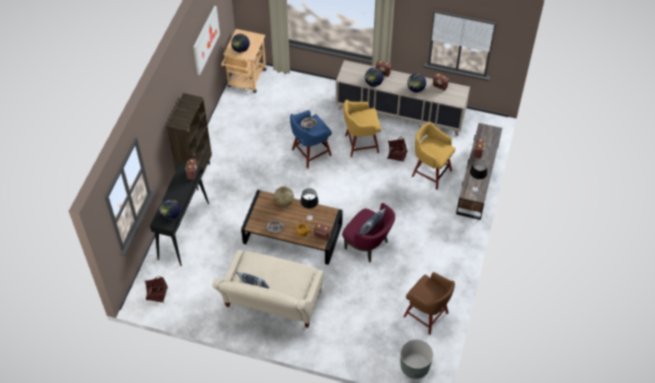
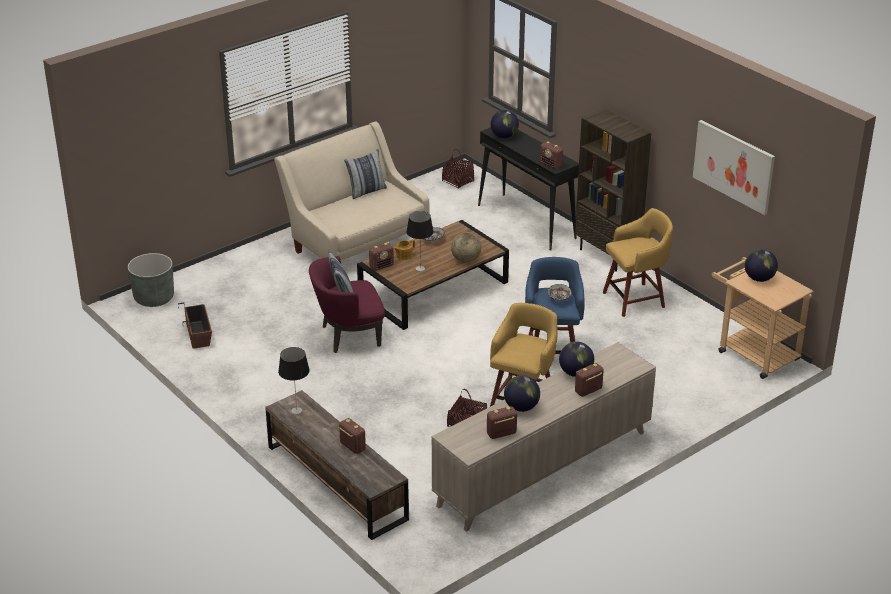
camera: 125 degrees right, 20 degrees down
(427, 315) = (198, 334): brown stool -> planter
(430, 172) = (400, 443): yellow stool -> yellow stool (635, 299)

